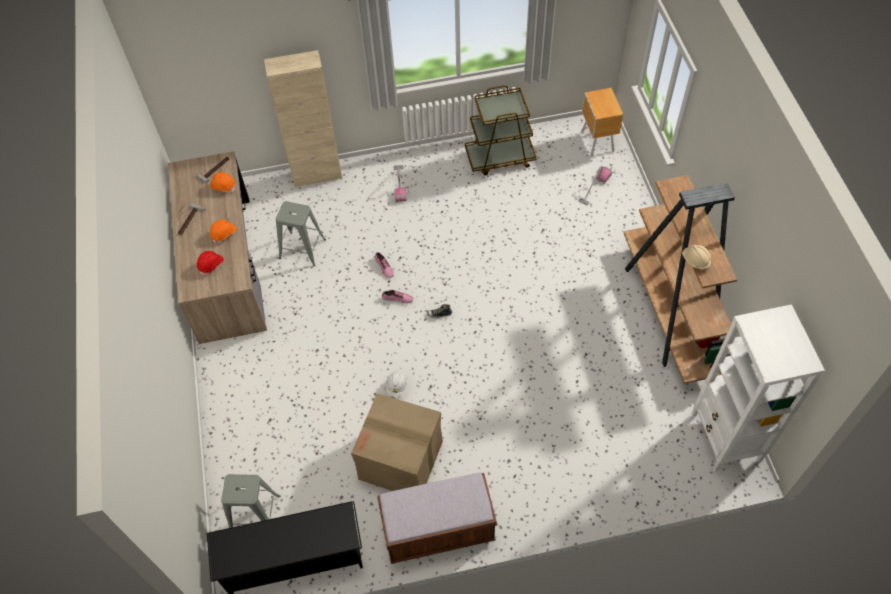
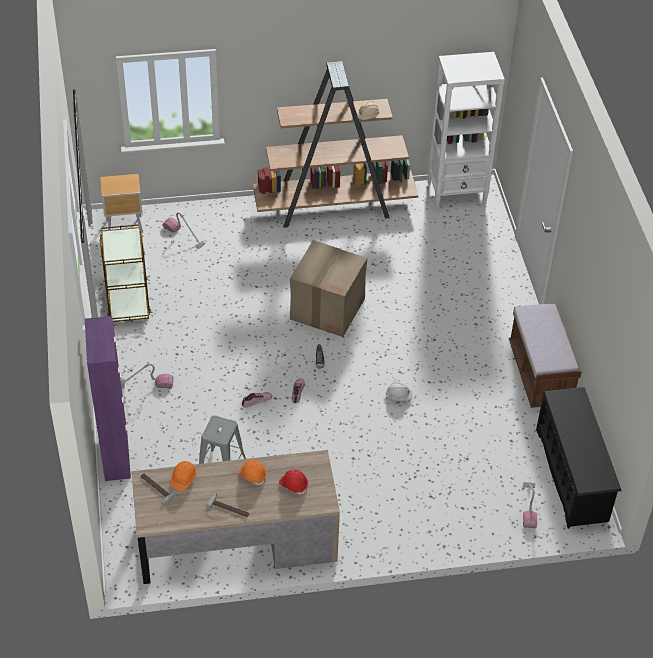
camera: 90 degrees left, 10 degrees down
(255, 514) = (529, 506): grey stool -> vacuum cleaner
(317, 175) = (116, 457): beige cabinet -> purple cabinet
(401, 460) = (475, 396): cardboard box -> cardboard box (327, 308)

